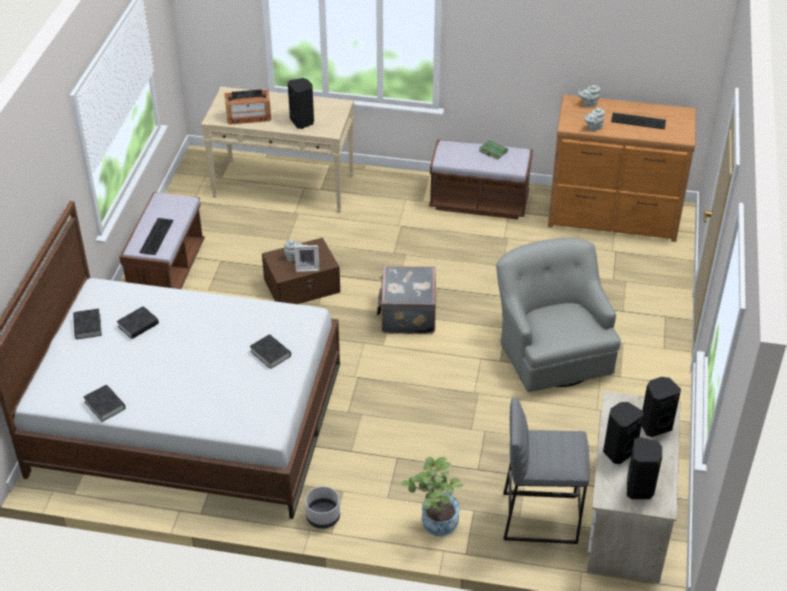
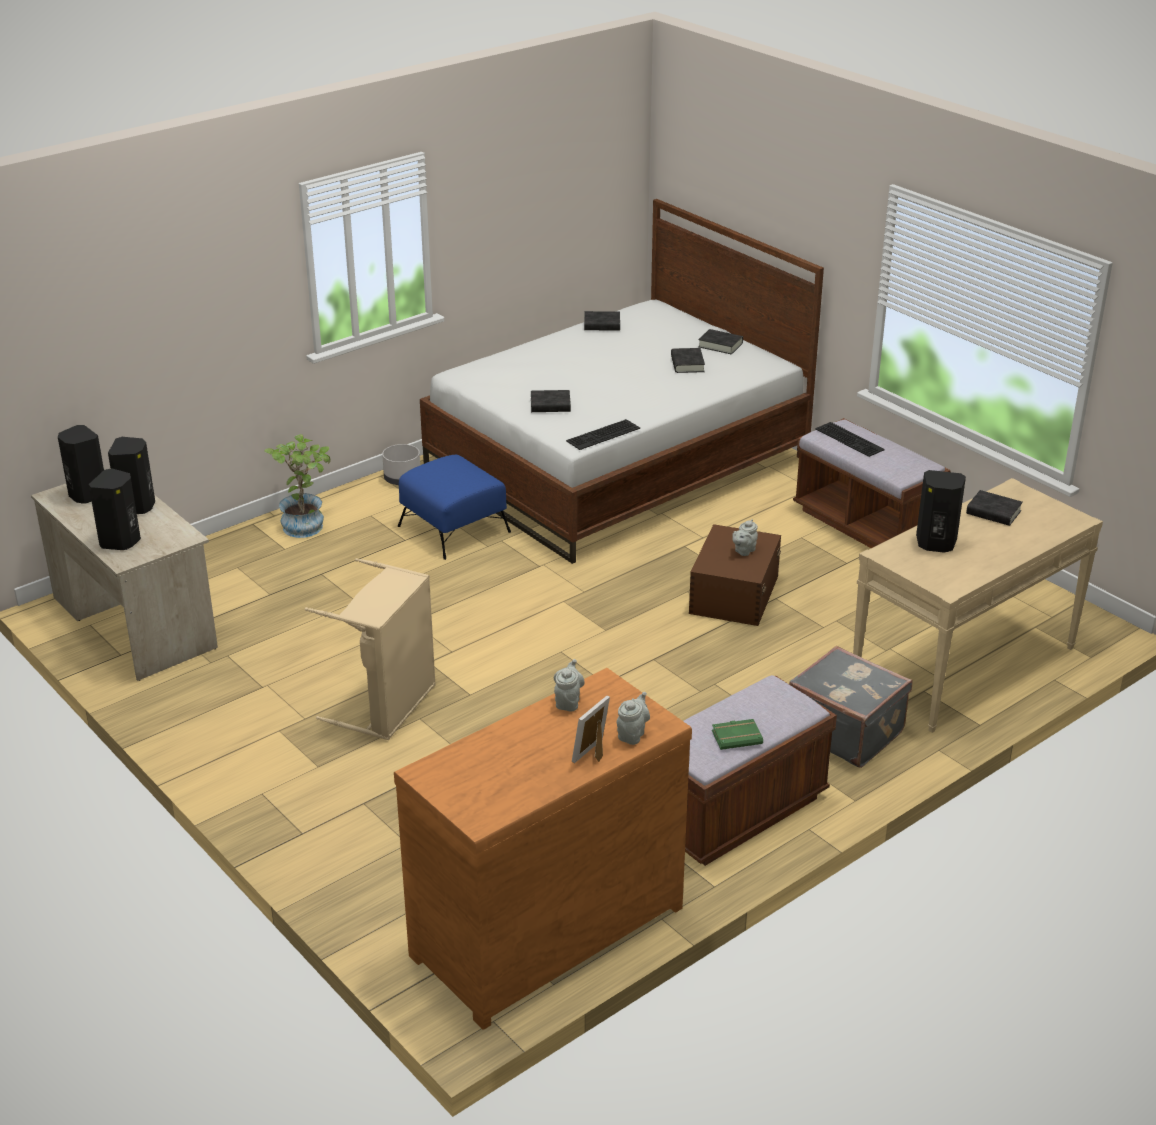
camera: 130 degrees right, 10 degrees down
(248, 116) = (993, 512): radio -> black book
(307, 268) = (715, 551): picture frame -> picture frame (594, 754)
(359, 443) = (454, 529): none -> blue ottoman
(407, 315) = (588, 638): grey suitcase -> grey suitcase (845, 731)
(540, 517) = (218, 577): grey stool -> none
(552, 350) = (388, 706): grey armchair -> beige laundry basket
(639, 120) = (525, 757): keyboard -> keyboard (603, 435)

